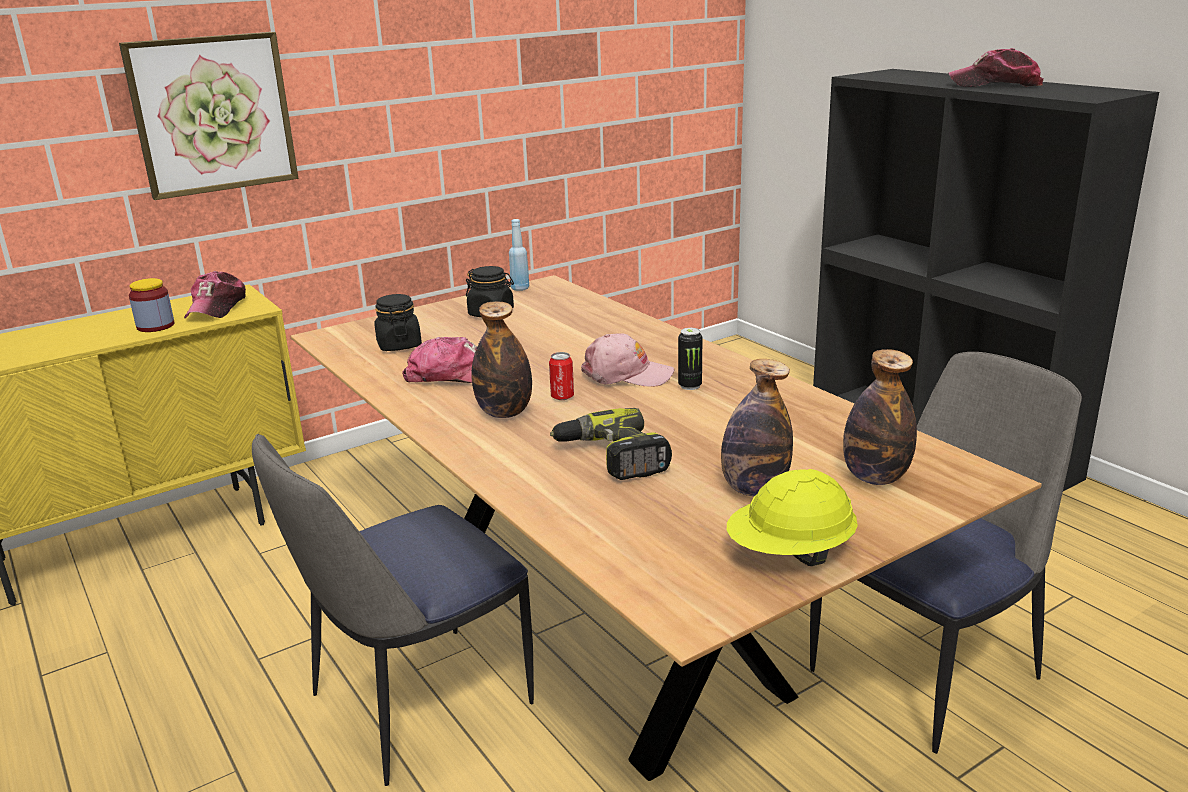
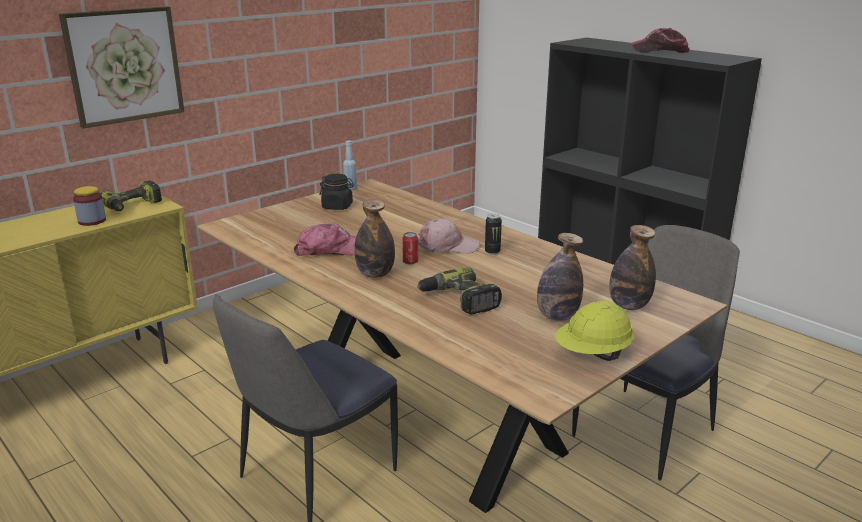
camera: 10 degrees left, 0 degrees up
(217, 307) = (133, 206): cap -> power drill
(399, 345) = (280, 230): black jar -> none

